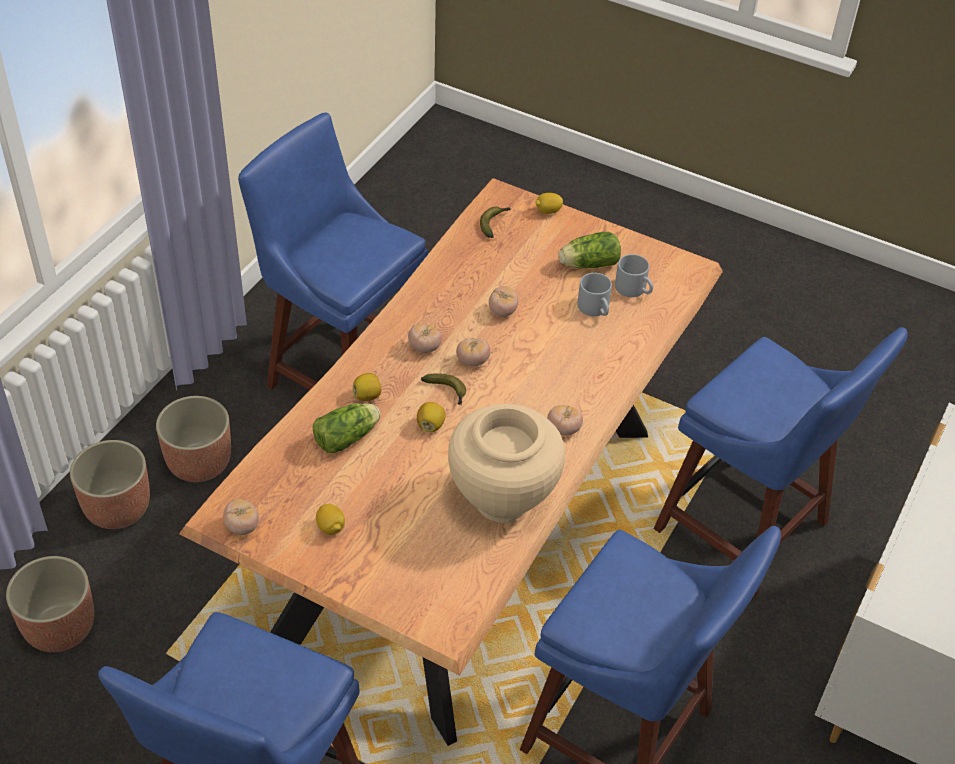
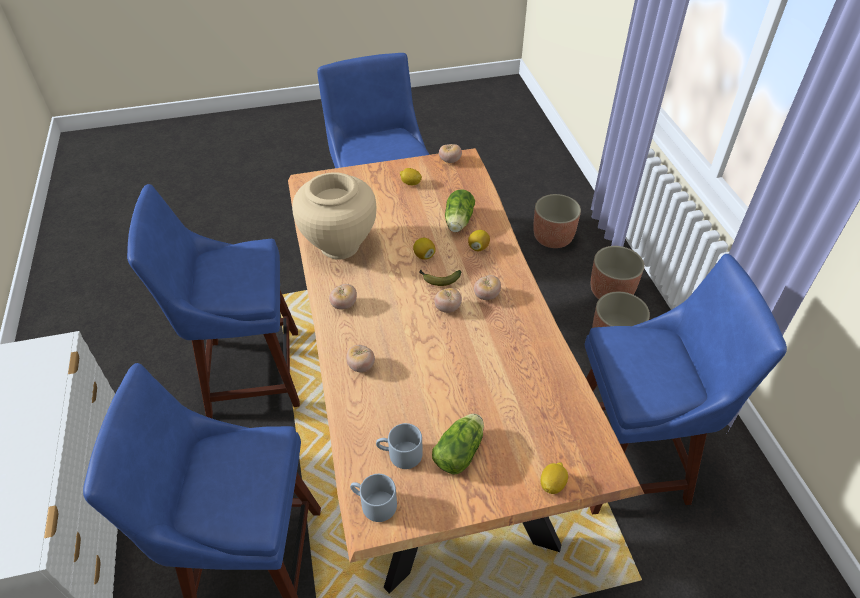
camera: 140 degrees right, 0 degrees up
(494, 223) = (573, 432): banana -> none
(502, 311) = (472, 357): tomato -> tomato (361, 366)
(596, 309) = (411, 411): grey mug -> grey mug (373, 504)

